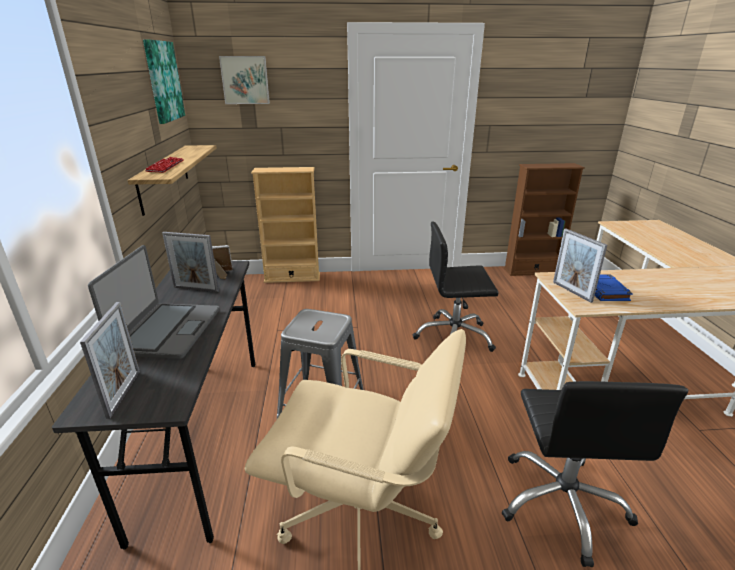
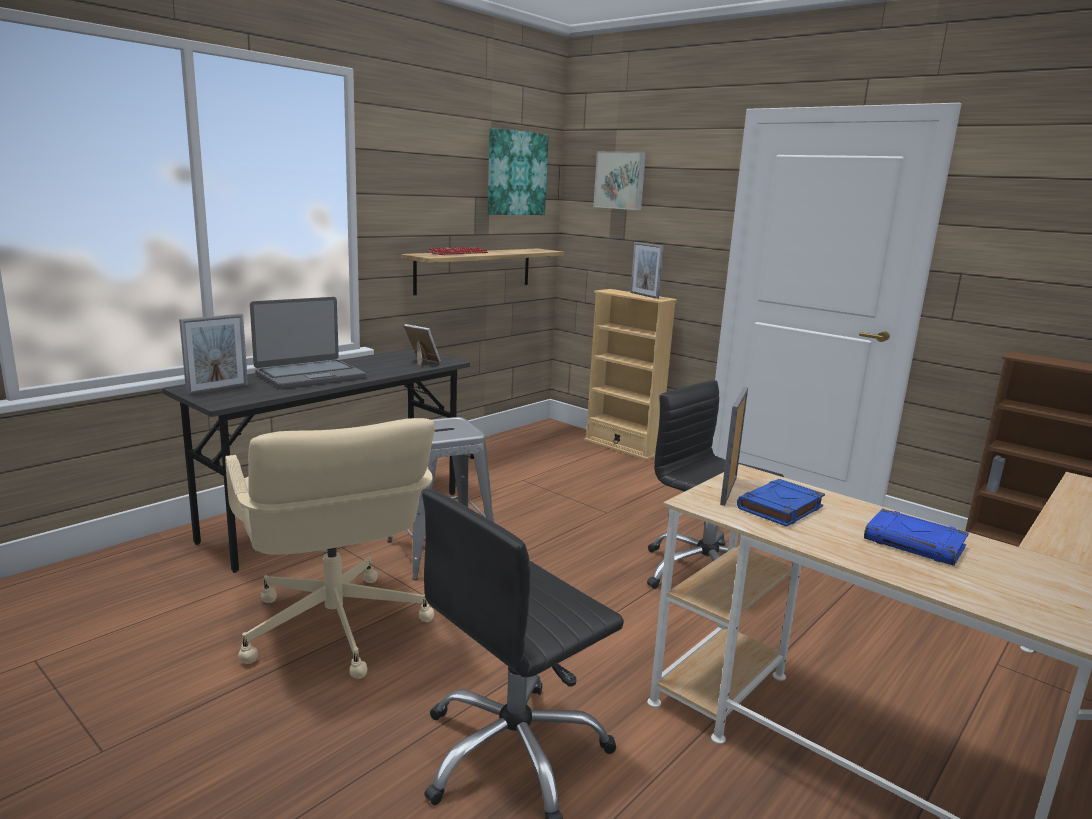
camera: 45 degrees right, 10 degrees down
(196, 289) = (386, 364): picture frame -> picture frame (644, 295)
(664, 284) = (915, 543): none -> blue book

